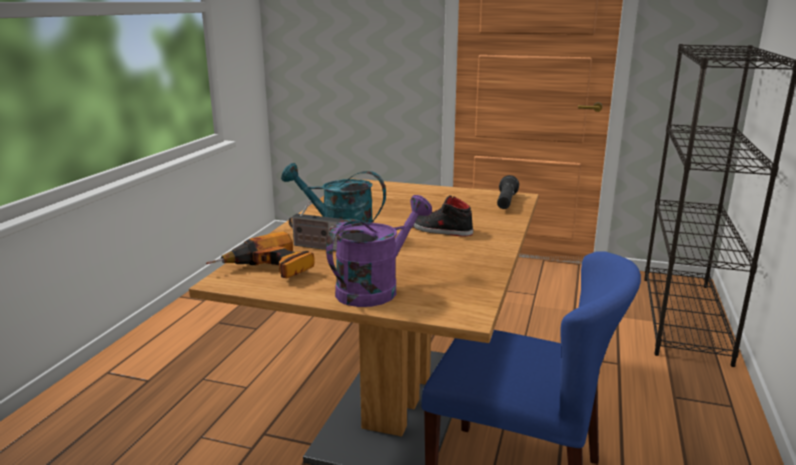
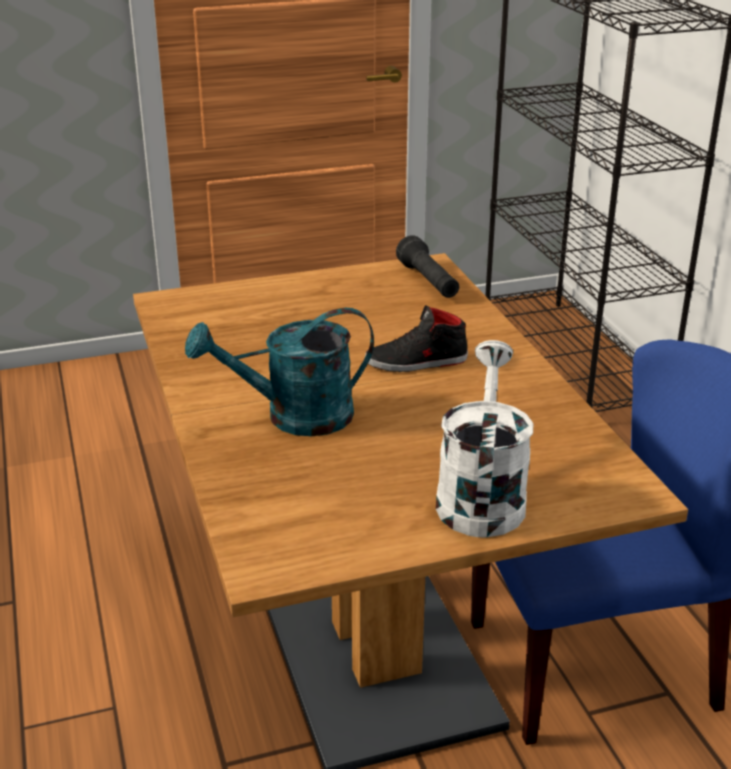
camera: 35 degrees left, 10 degrees up
(269, 270) = (297, 522): power drill -> none
(316, 247) = (297, 453): radio -> none
(375, 288) = (481, 495): purple watering can -> white watering can

